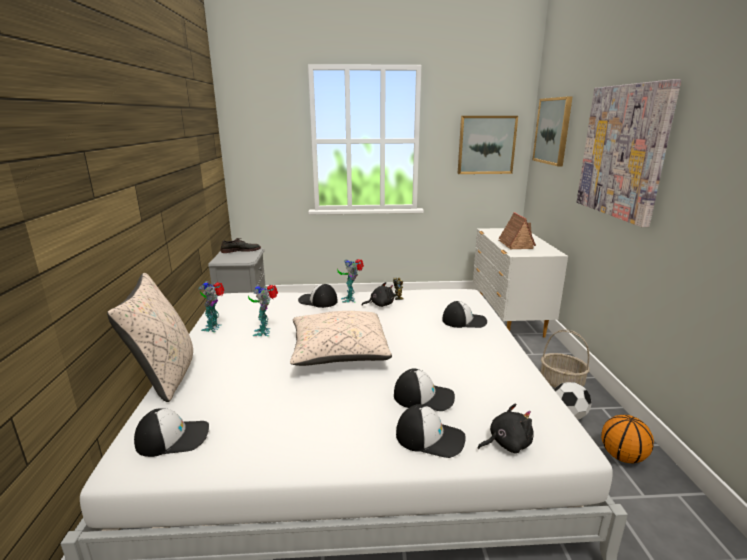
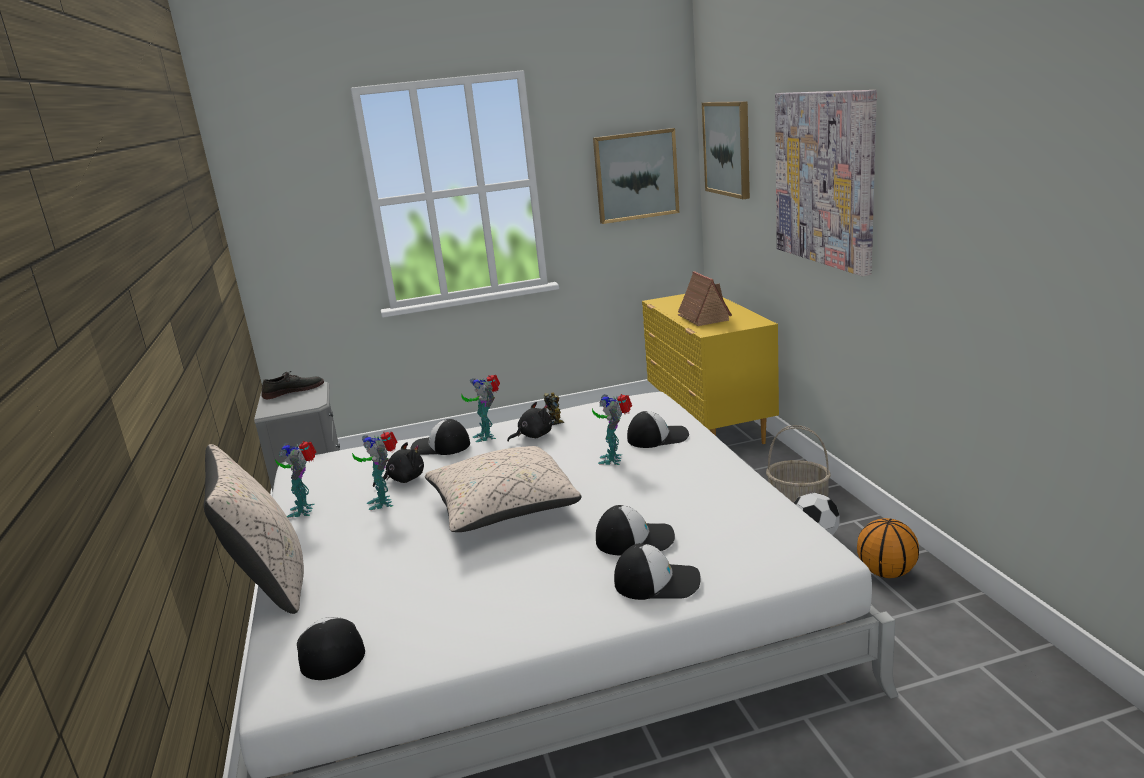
camera: 10 degrees left, 0 degrees up
(173, 437) = (329, 650): cap -> cap turned 90 degrees counterclockwise
(428, 331) = (614, 459): none -> toy robot
(506, 443) = (748, 569): black plush toy -> black plush toy (403, 479)
(508, 318) = (709, 425): white dresser -> yellow dresser

